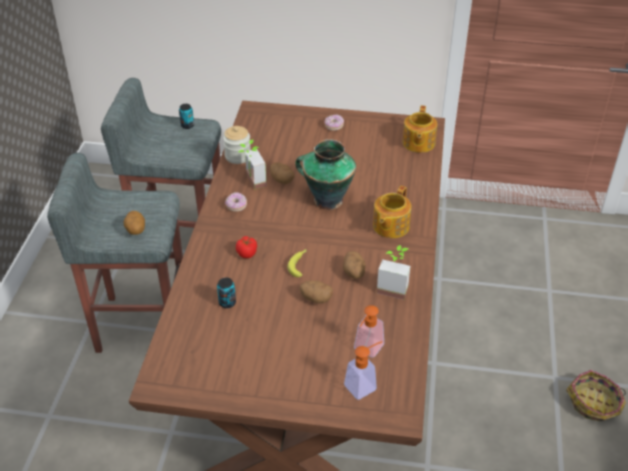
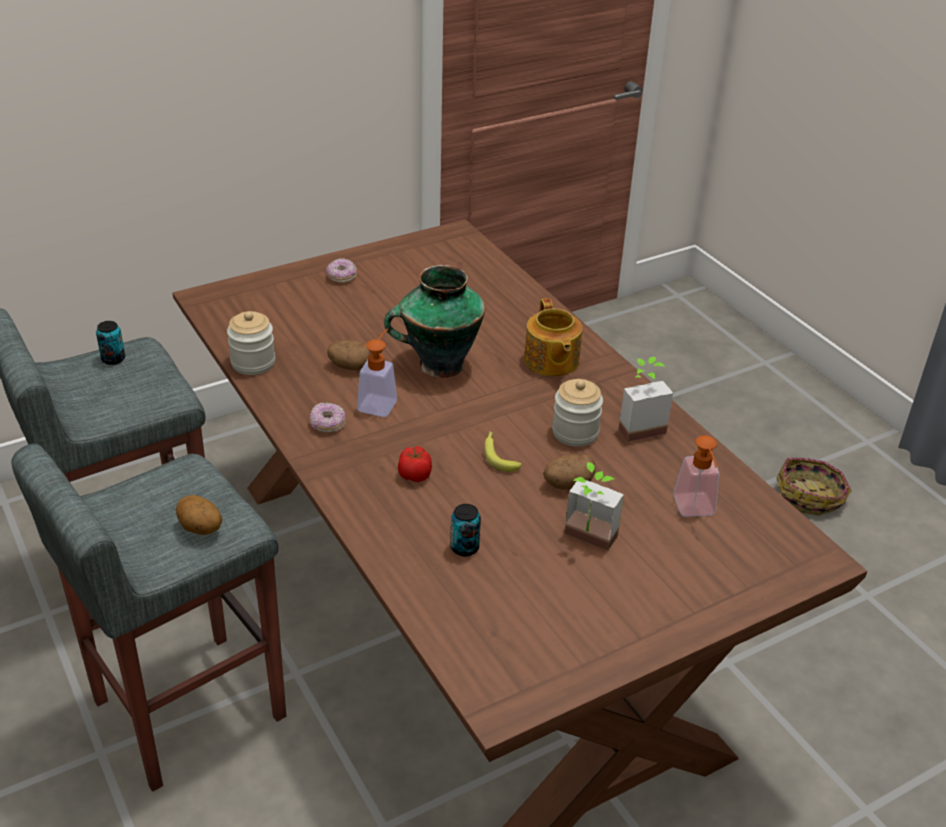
camera: 40 degrees left, 5 degrees down
(251, 182) = (312, 386): potted plant -> potted plant (586, 541)
(354, 273) = (575, 432): potato -> jar
(364, 385) = (742, 550): soap dispenser -> soap dispenser (380, 402)
(418, 143) = (469, 257): teapot -> none

